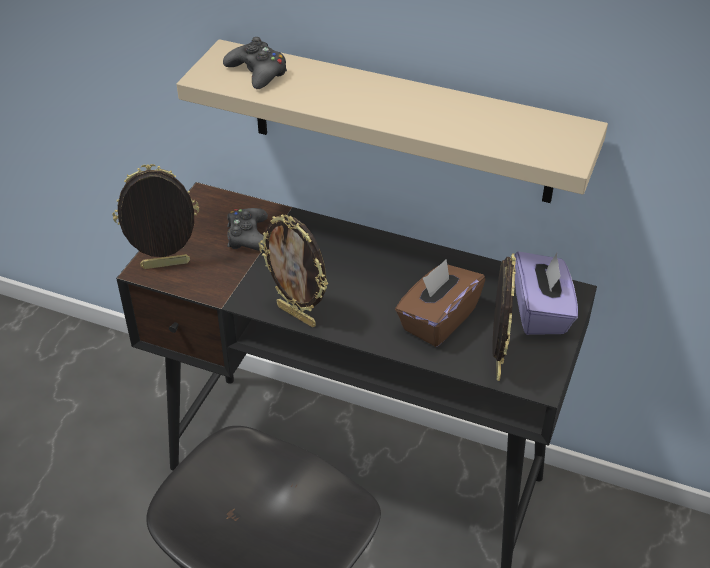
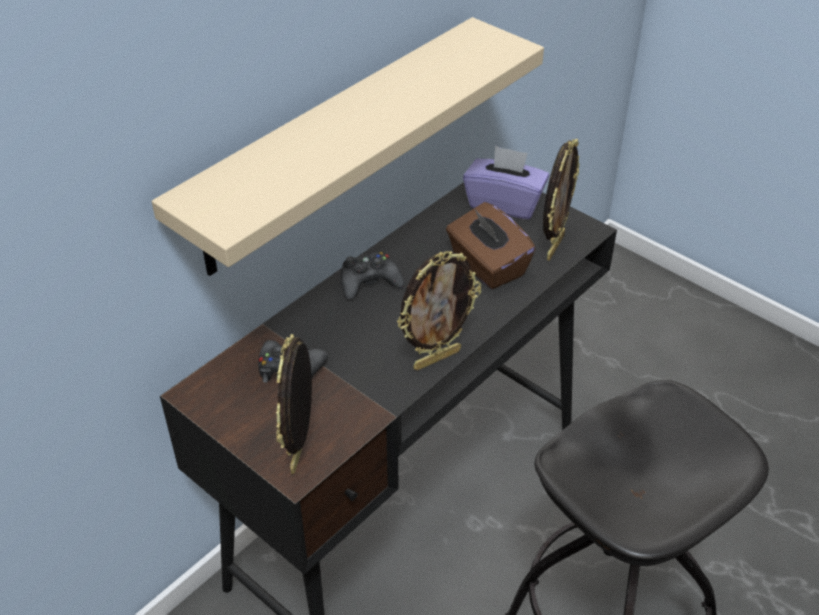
camera: 70 degrees left, 0 degrees up
(257, 72) = (251, 184): black game controller -> black game controller (369, 282)
(496, 362) = (553, 246): picture frame -> picture frame turned 90 degrees clockwise

